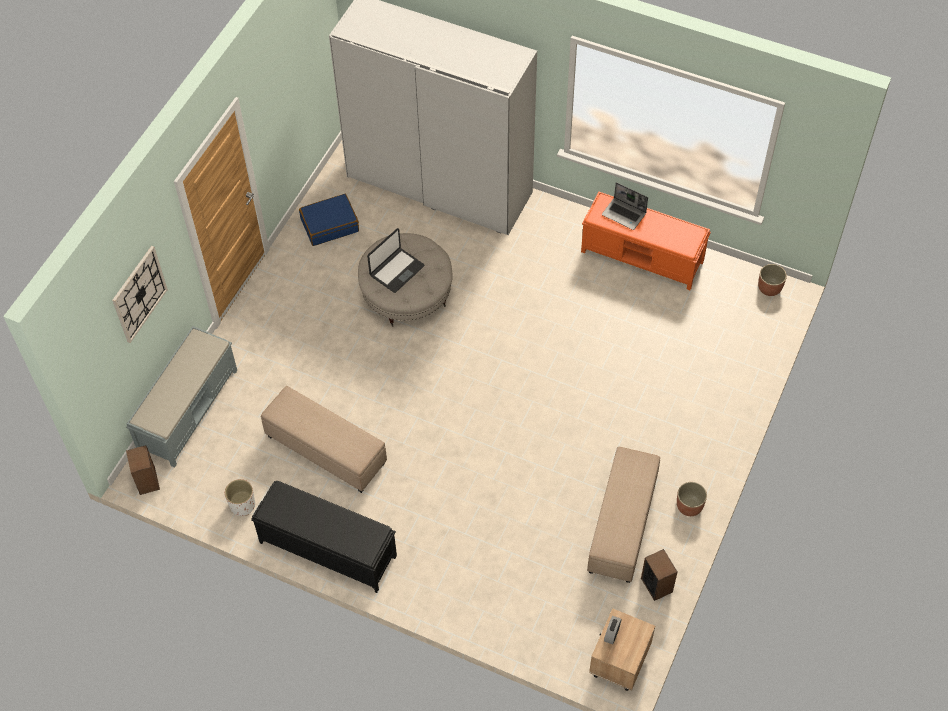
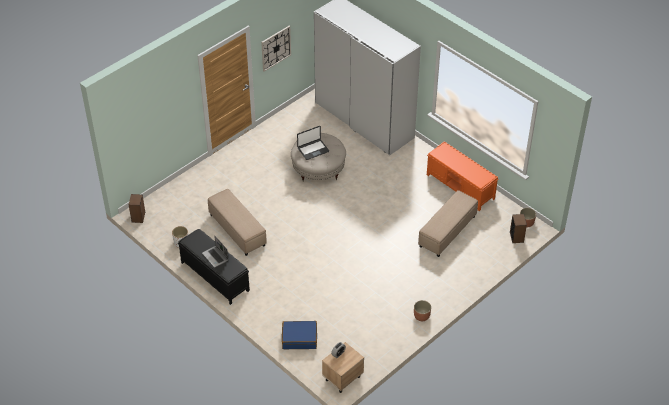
camera: 20 degrees right, 10 degrees down
(139, 294) = (161, 108): wall clock -> wall clock (276, 48)
(189, 409) = (176, 190): grey bench -> none
(329, 225) = (294, 123): blue suitcase -> blue suitcase (299, 338)
(623, 525) = (379, 314): beige ottoman -> beige ottoman (447, 232)
(624, 214) = (452, 156): laptop -> laptop (215, 257)
(656, 585) = (383, 348): speaker -> speaker (516, 237)

